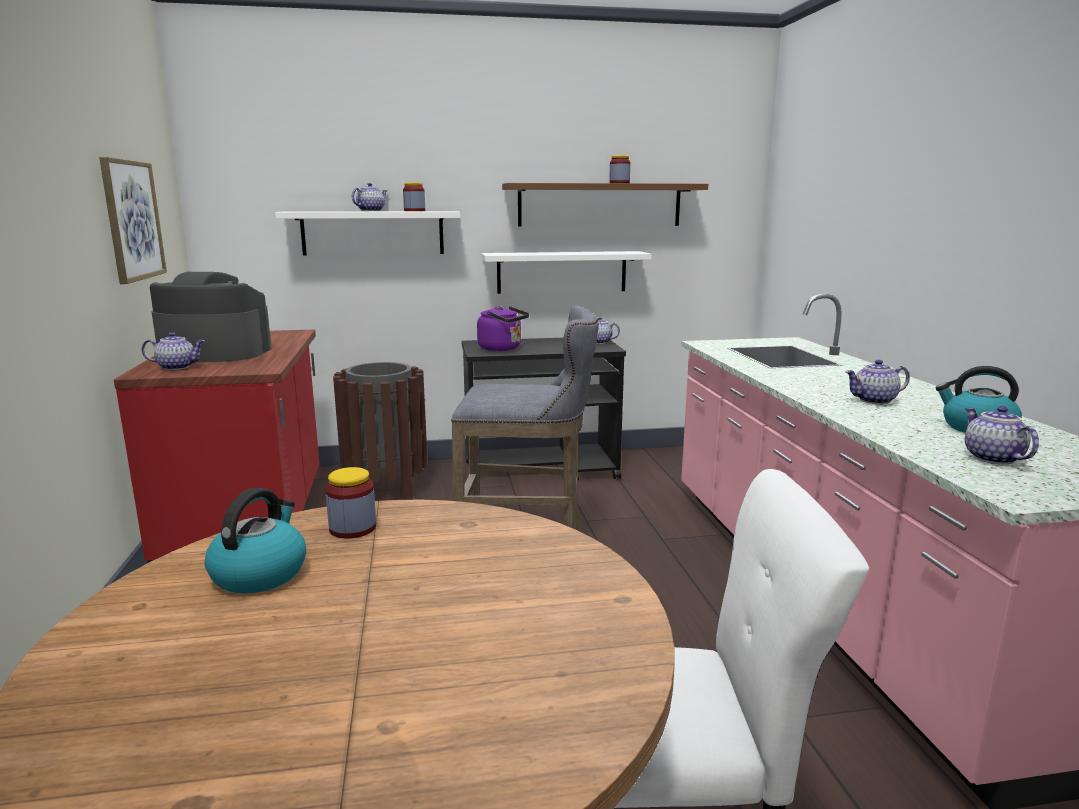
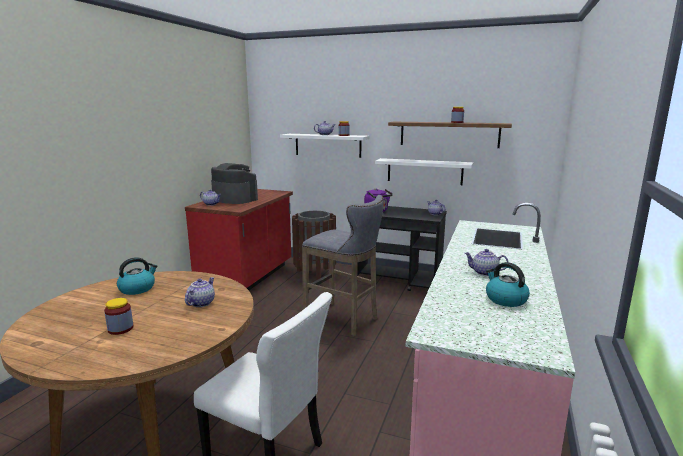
camera: 30 degrees right, 0 degrees up
(132, 220) = (212, 139): picture -> none
(353, 528) = (184, 281): jar -> jar (120, 329)
(991, 458) = (468, 315): teapot -> teapot (201, 303)

